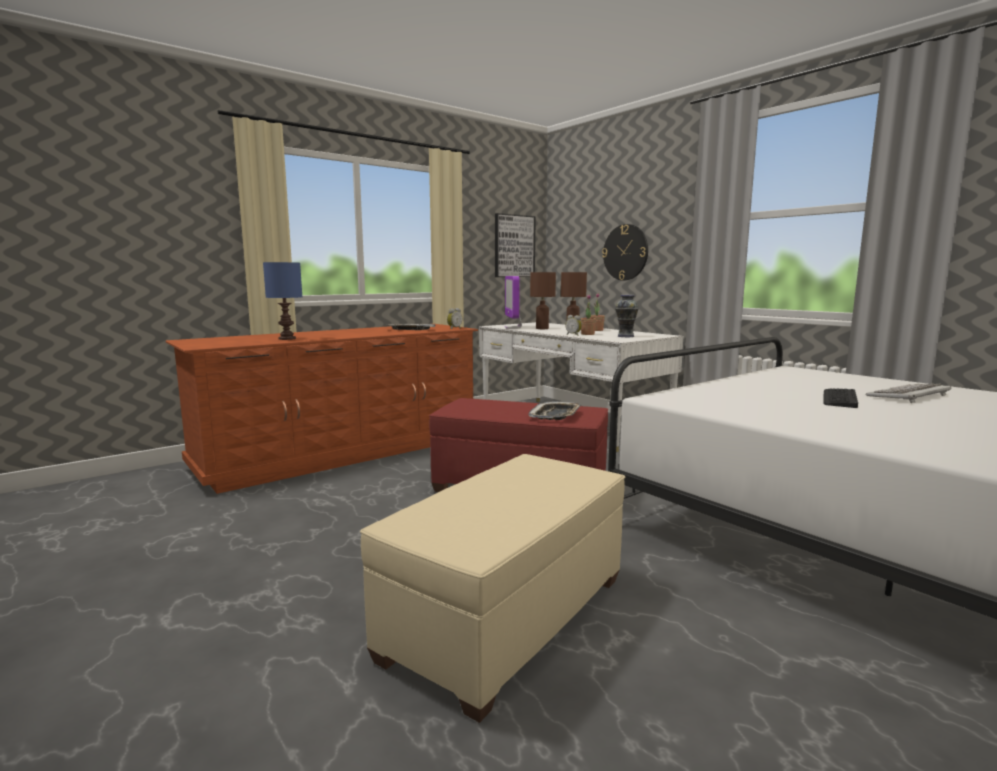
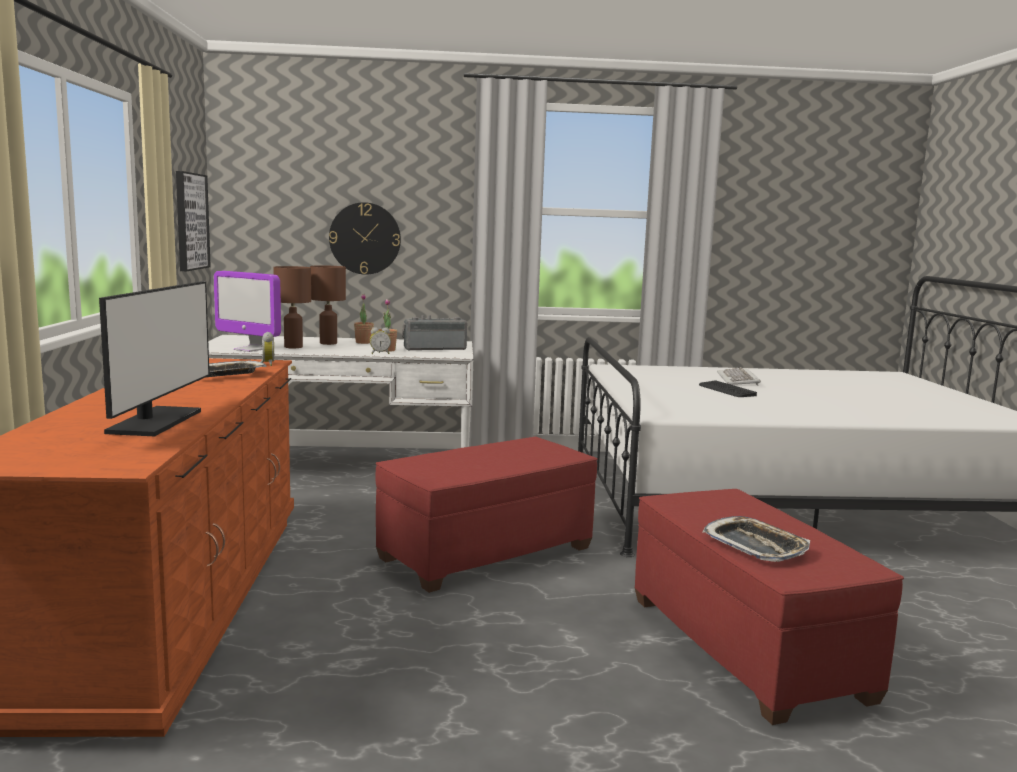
camera: 55 degrees left, 0 degrees up
(287, 338) = (155, 422): blue table lamp -> monitor
(507, 618) = (745, 647): beige ottoman -> red ottoman
(555, 415) = (532, 455): tray -> tray (755, 546)
(626, 336) = (434, 348): vase -> radio

